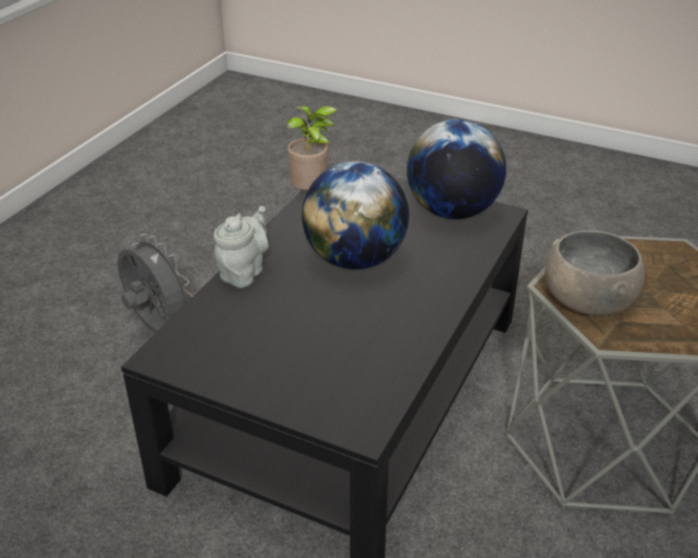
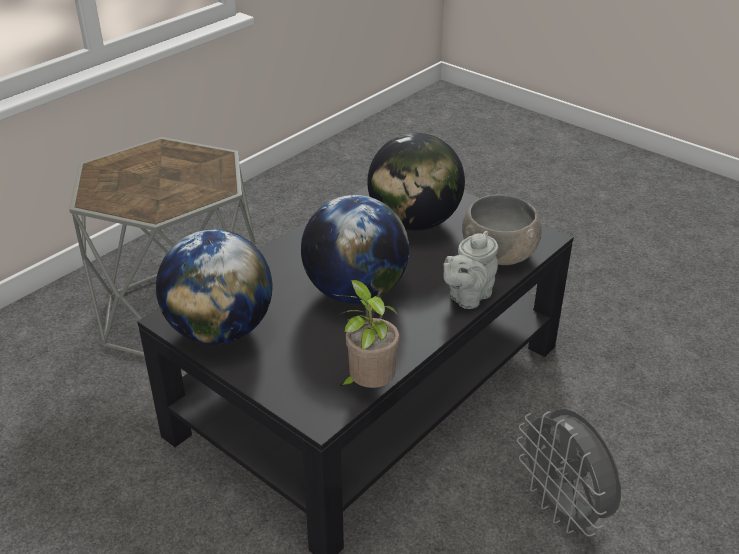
camera: 165 degrees left, 0 degrees up
(323, 351) = (414, 222): none -> globe
(588, 301) = (208, 177): grey bowl -> grey bowl (499, 253)

